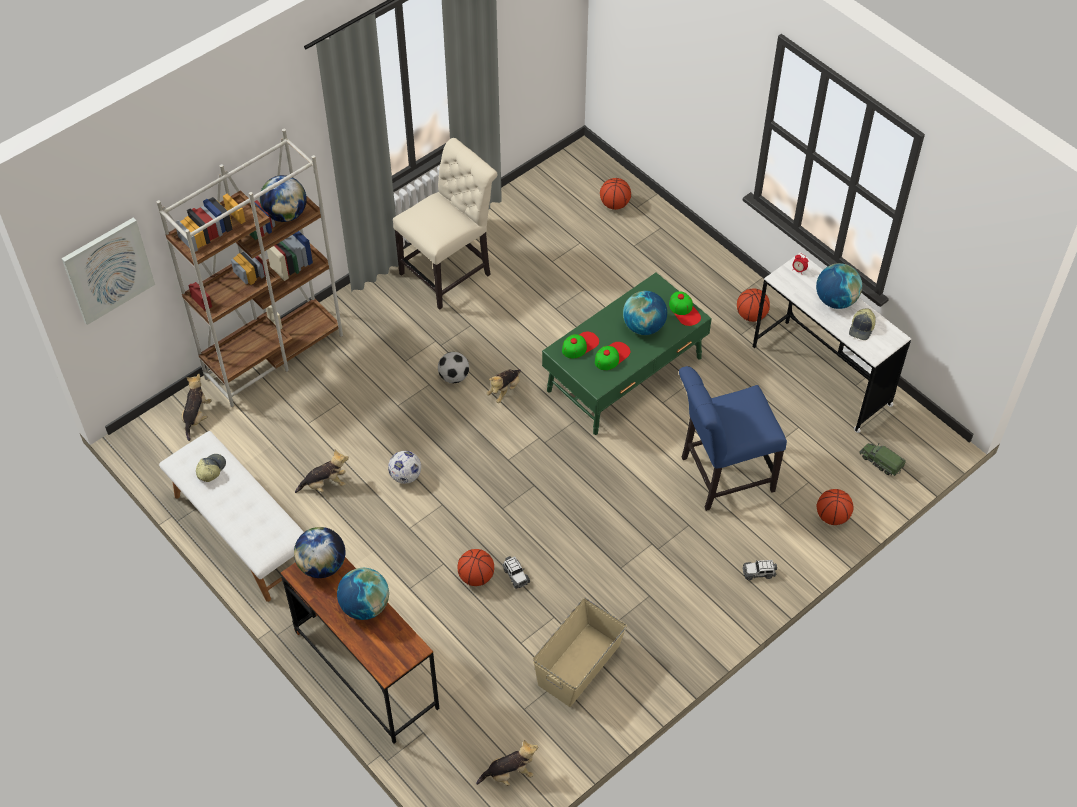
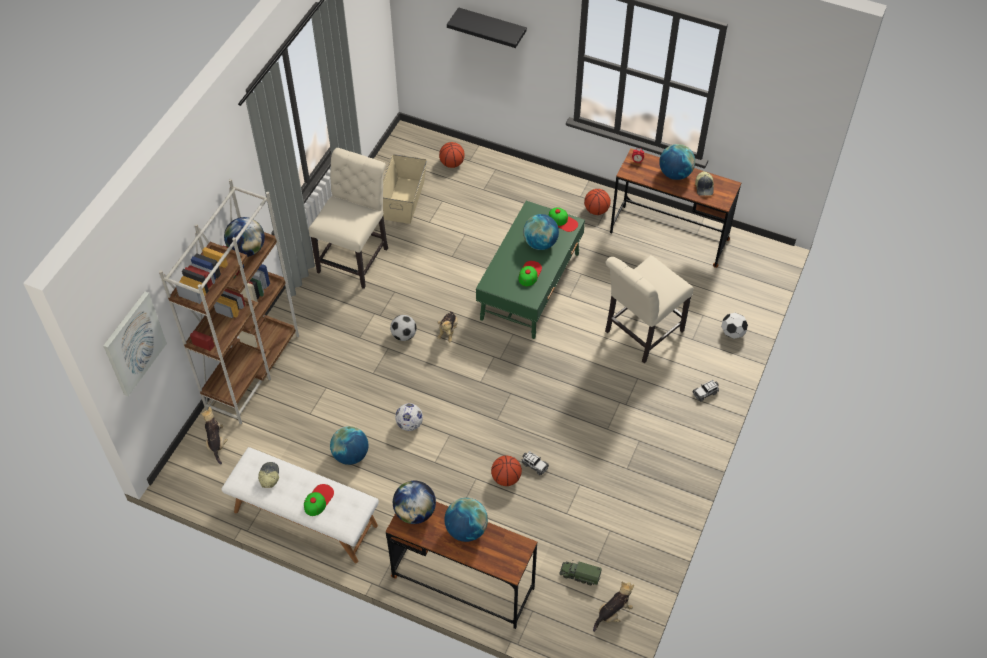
camera: 25 degrees left, 0 degrees up
(325, 484) = (350, 455): plush toy -> globe
(578, 664) = (617, 512): beige storage box -> beige storage box (403, 200)
(580, 345) = (501, 274): cap -> cap (318, 500)
(683, 56) = (492, 28): none -> black shelf
(721, 475) = (640, 333): blue chair -> beige chair
(821, 375) = (669, 236): white desk -> brown desk
(832, 516) = (732, 333): basketball -> football
(880, 462) = (743, 282): toy truck -> toy truck (580, 575)

